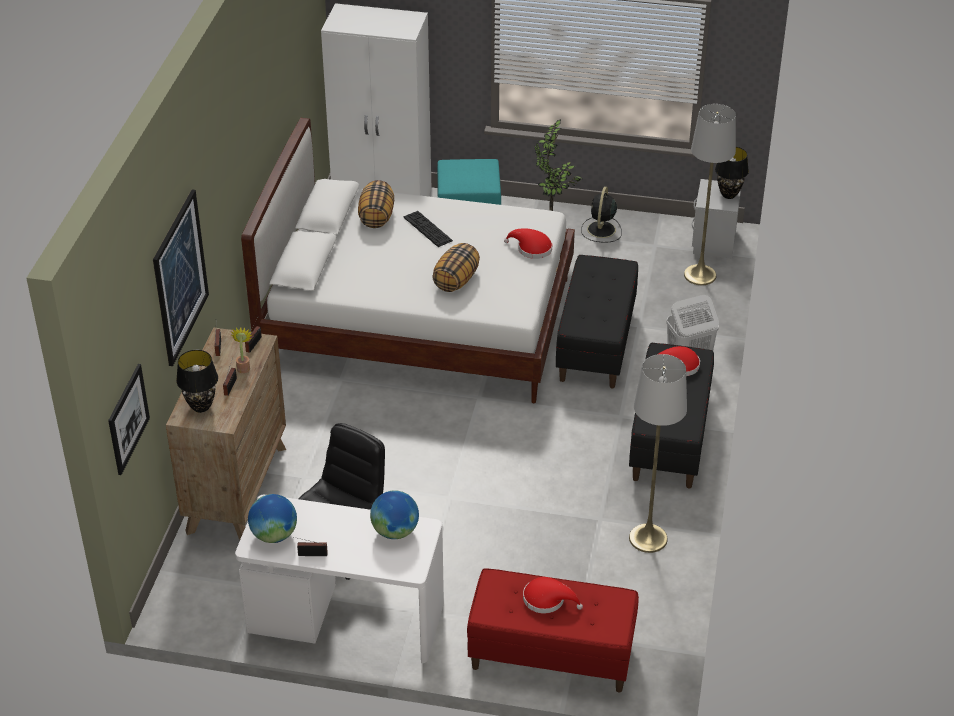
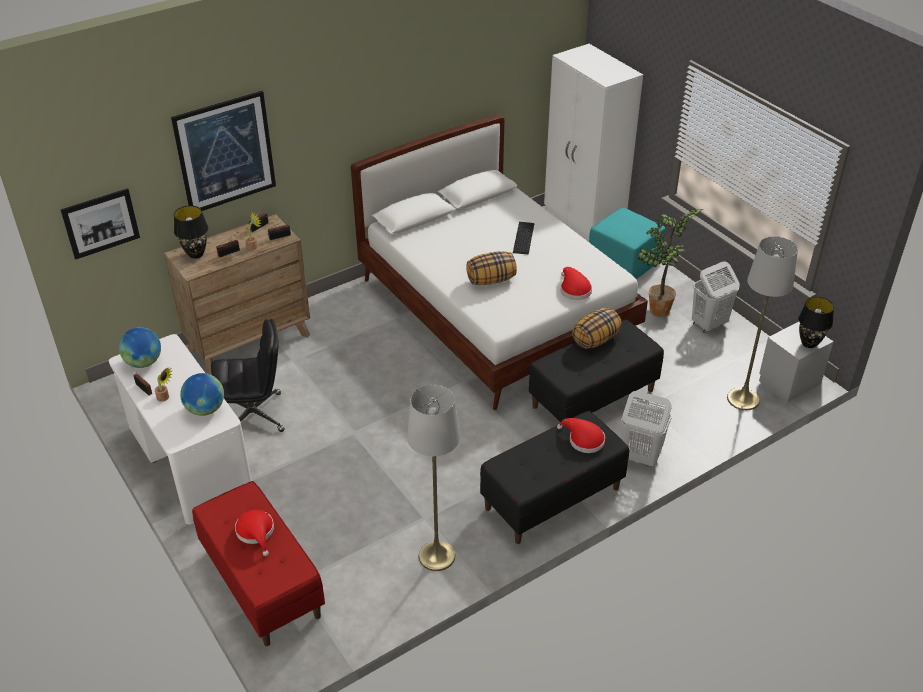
camera: 45 degrees right, 0 degrees up
(344, 547) = (165, 398): none -> potted plant
(376, 217) = (502, 213): pillow -> pillow (595, 339)
(601, 230) = (708, 324): black fan -> white laundry basket

